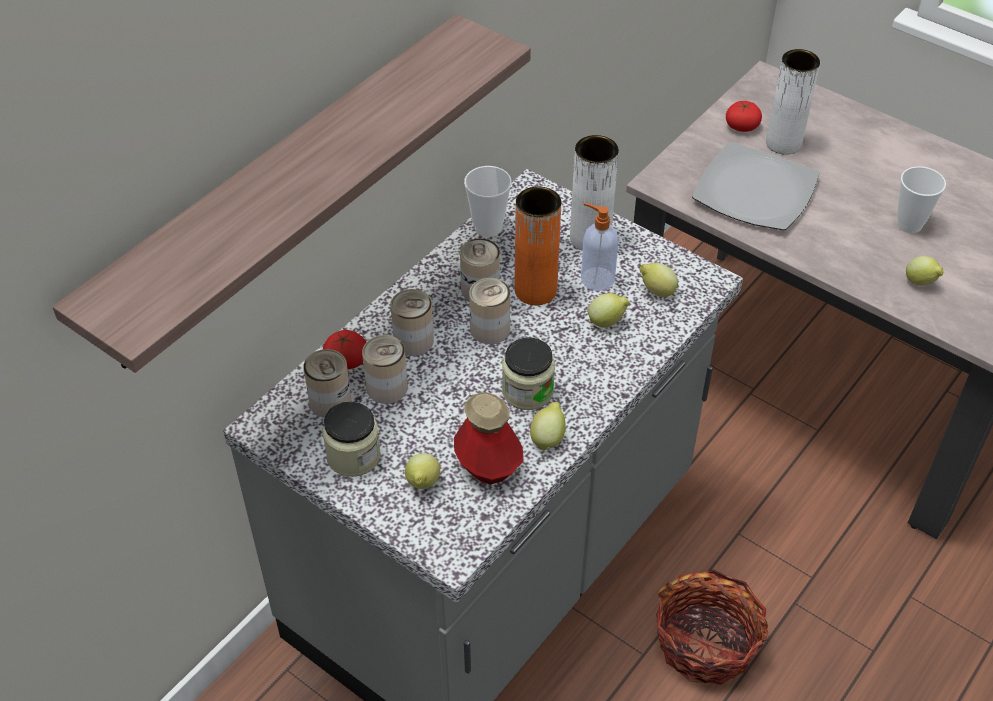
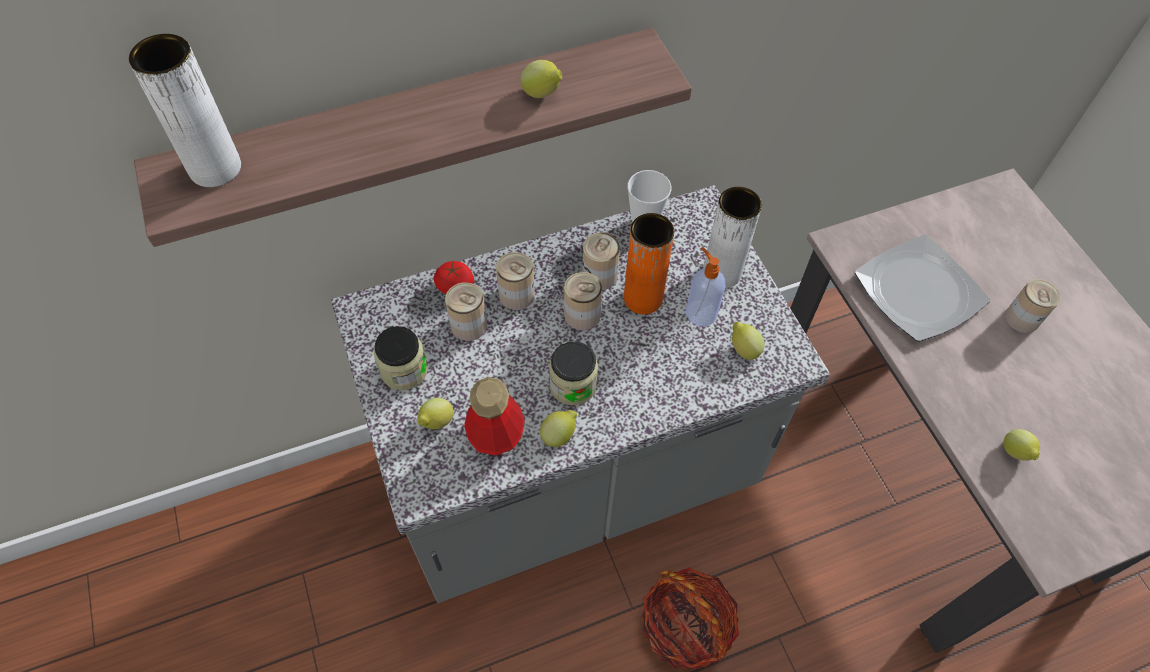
camera: 30 degrees right, 10 degrees up
(330, 401) = (420, 315): can -> can (1022, 318)
(607, 322) = (681, 356): lemon -> lemon (542, 94)
(741, 126) = (950, 224): tomato -> none
(783, 143) = (978, 257): white vase -> white vase (215, 168)
(909, 224) = (1045, 391): cup -> none

